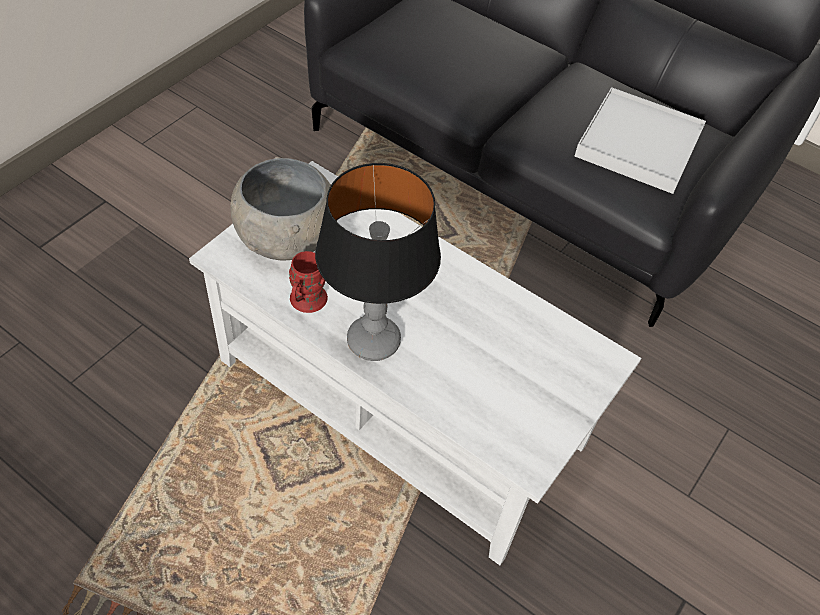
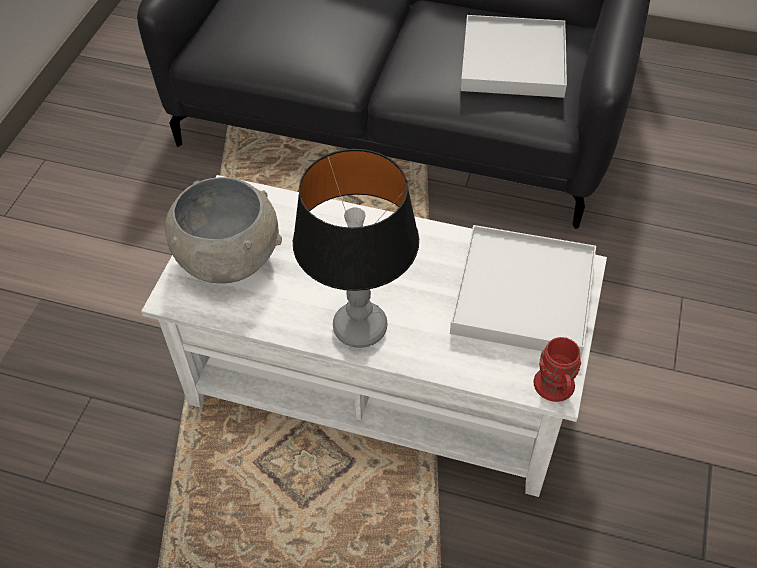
camera: 15 degrees left, 0 degrees up
(305, 303) = (278, 314): red mug -> red mug (555, 391)
(541, 365) = (523, 295): none -> white tray

